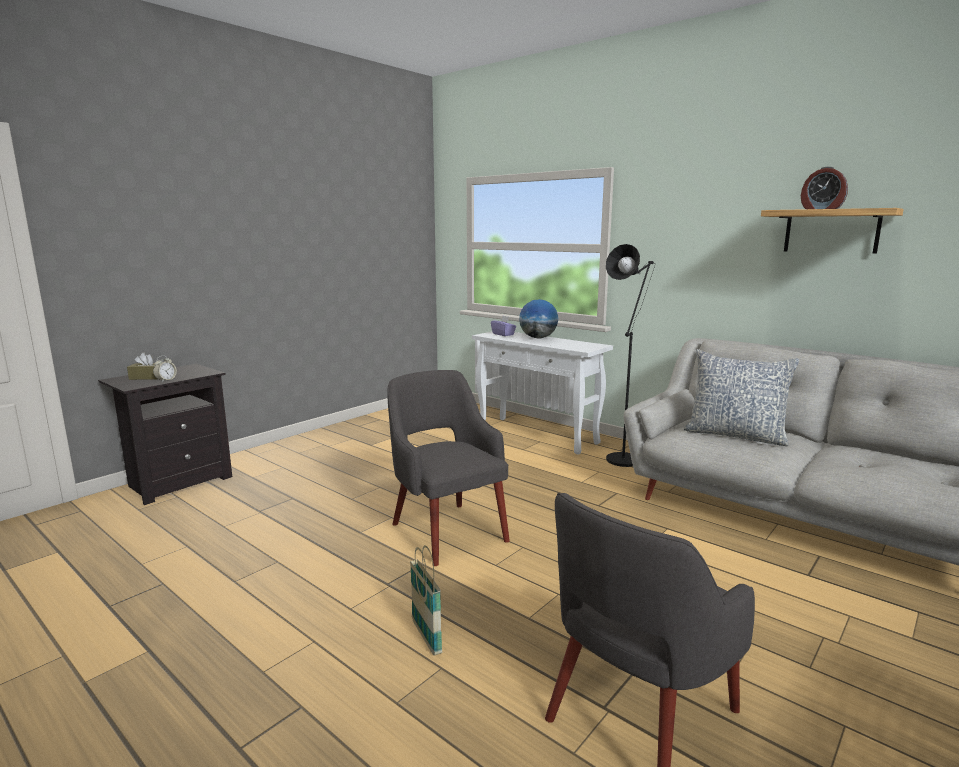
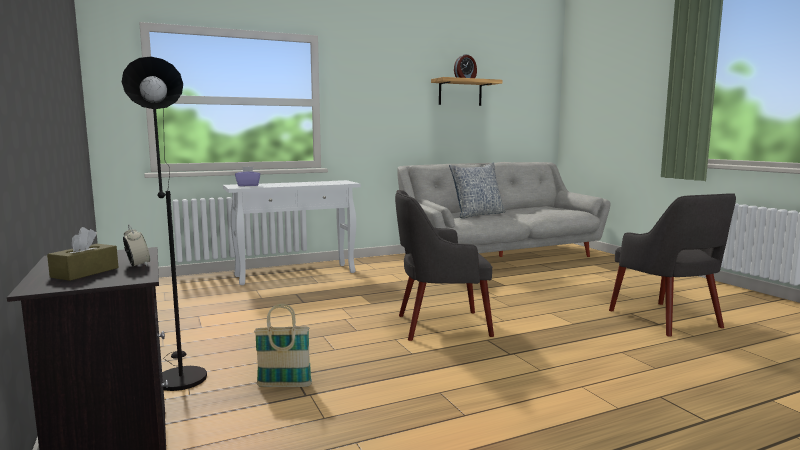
camera: 65 degrees left, 5 degrees down
(426, 637) = (586, 351): basket -> basket (284, 385)
(538, 338) = (284, 183): globe -> none
(625, 458) = (378, 265): black floor lamp -> black floor lamp (178, 375)

